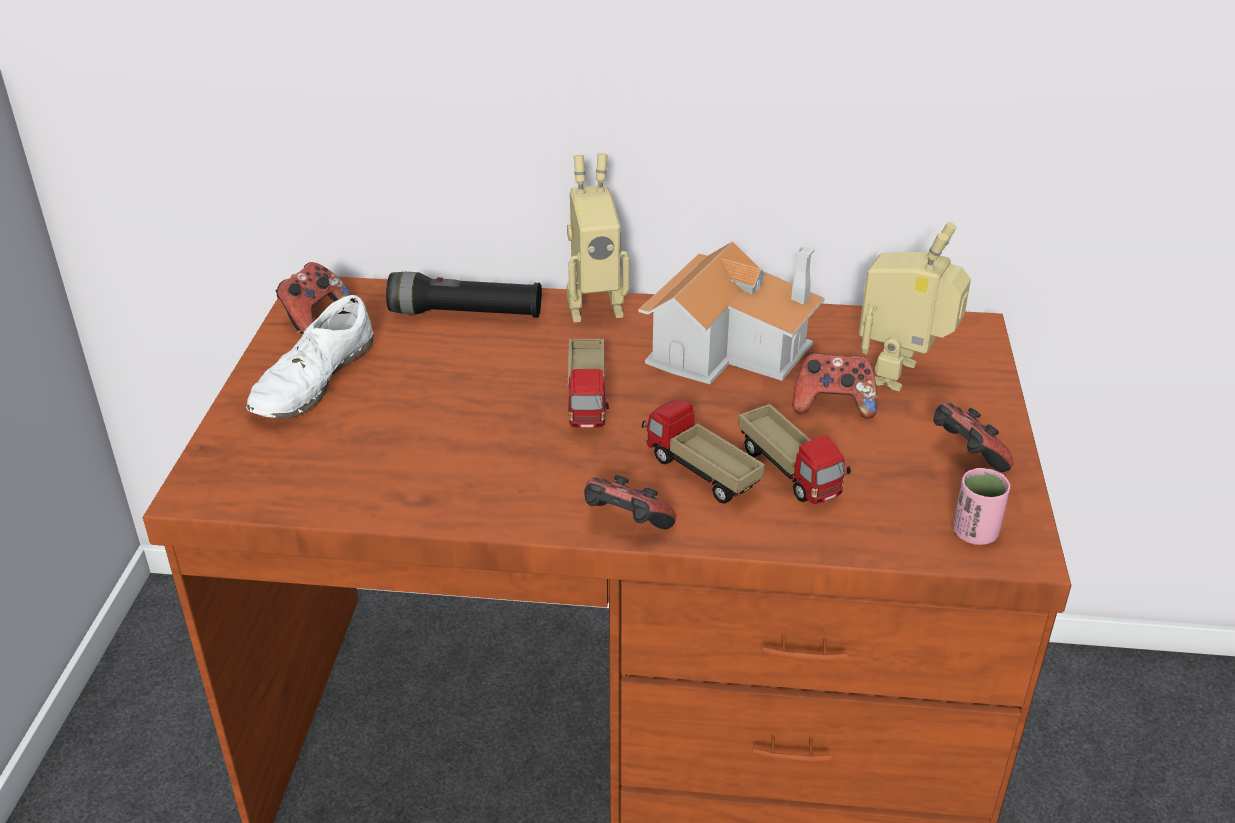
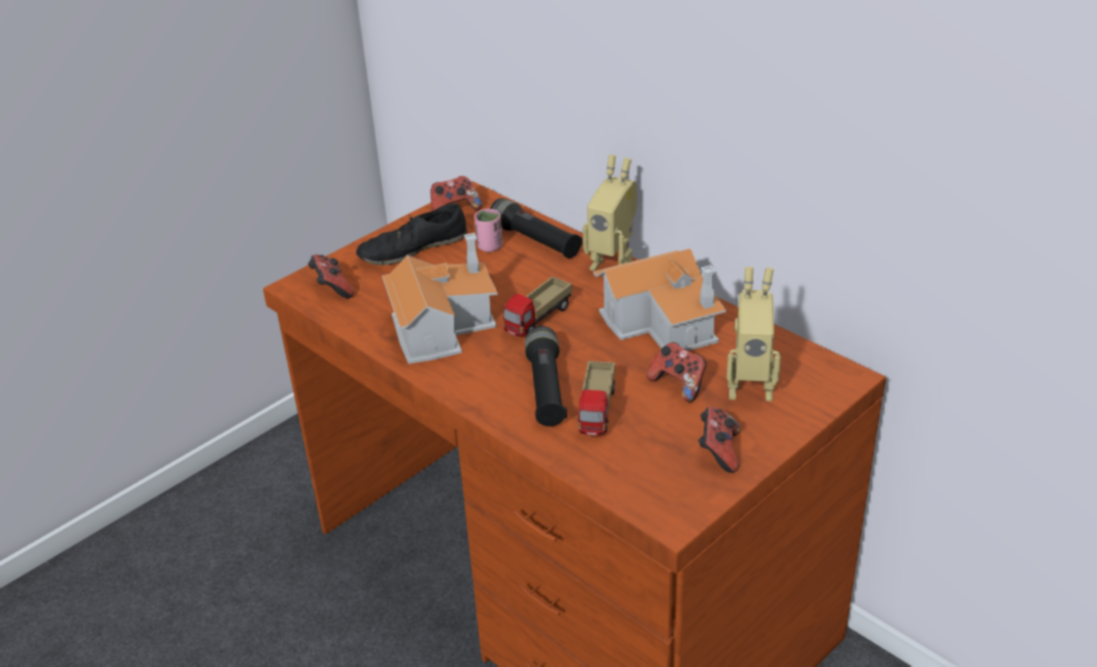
camera: 40 degrees right, 0 degrees up
(313, 380) = (412, 248): white shoe -> black shoe
(474, 457) = (441, 325): none -> toy house
(625, 525) = (470, 397): game controller -> game controller (332, 289)
(700, 474) = (546, 389): toy truck -> black flashlight
(902, 376) = (750, 387): toy robot -> toy robot turned 150 degrees counterclockwise
(975, 533) = (658, 497): pink cup -> pink cup (489, 247)

